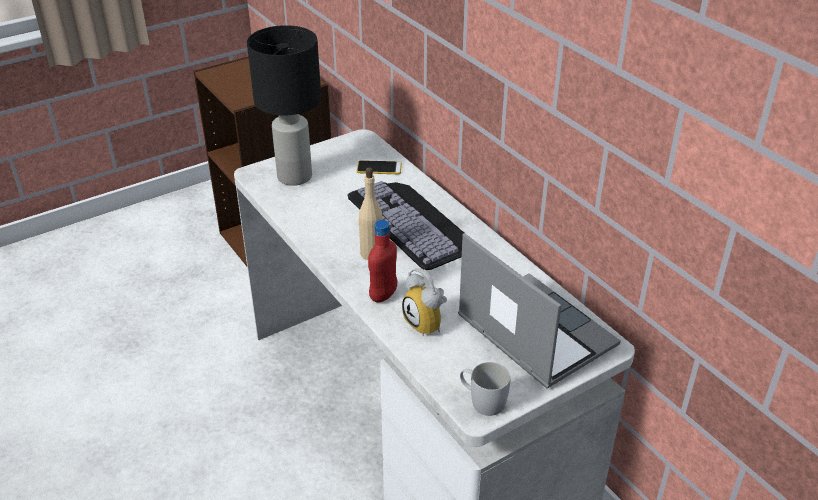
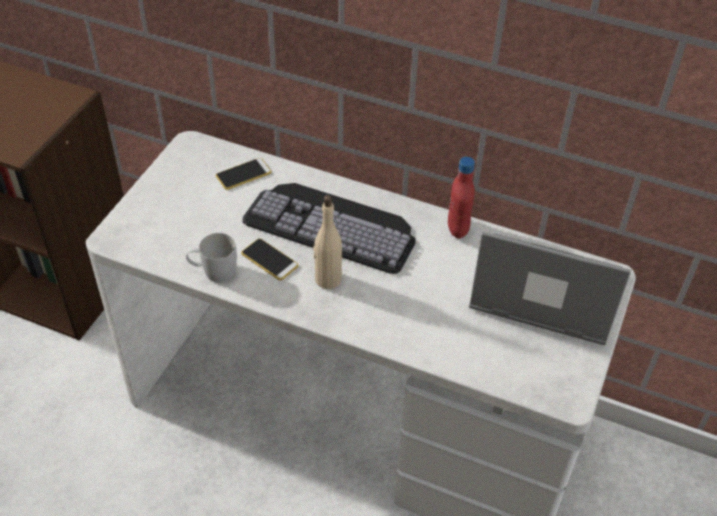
camera: 35 degrees left, 10 degrees up
(293, 177) = (162, 224): black table lamp -> none
(343, 225) = (269, 260): none -> phone
(383, 295) = (382, 321): red bottle -> red bottle (458, 228)
(428, 323) = (449, 331): alarm clock -> none
(482, 400) = (563, 386): white mug -> white mug (213, 271)

